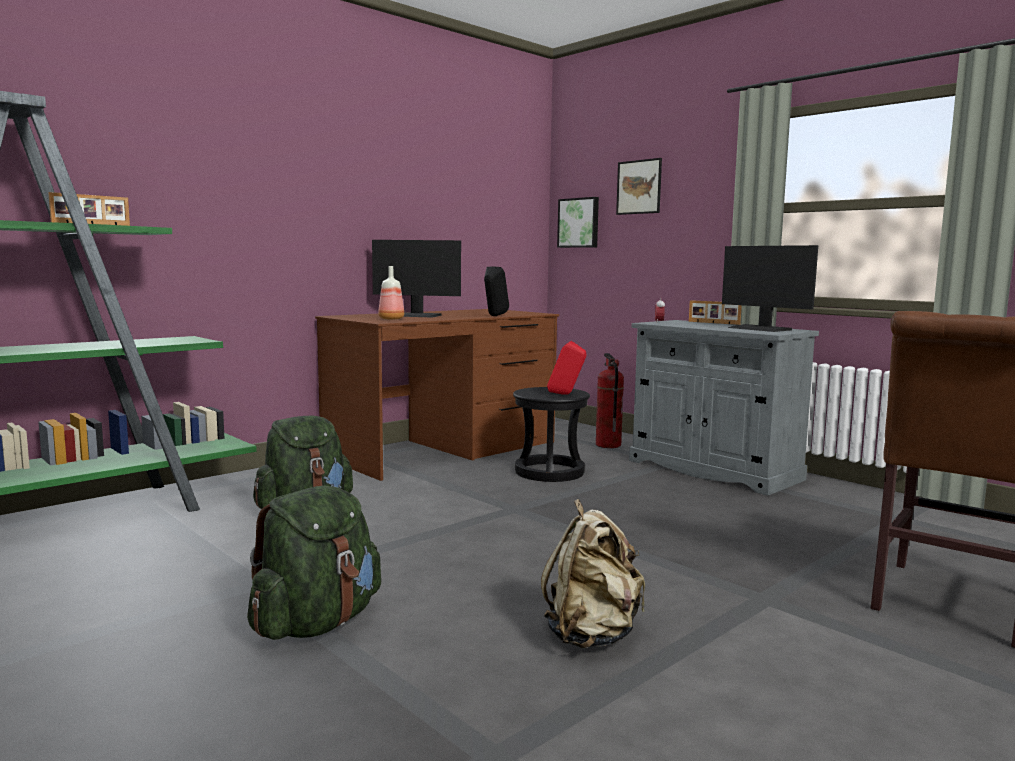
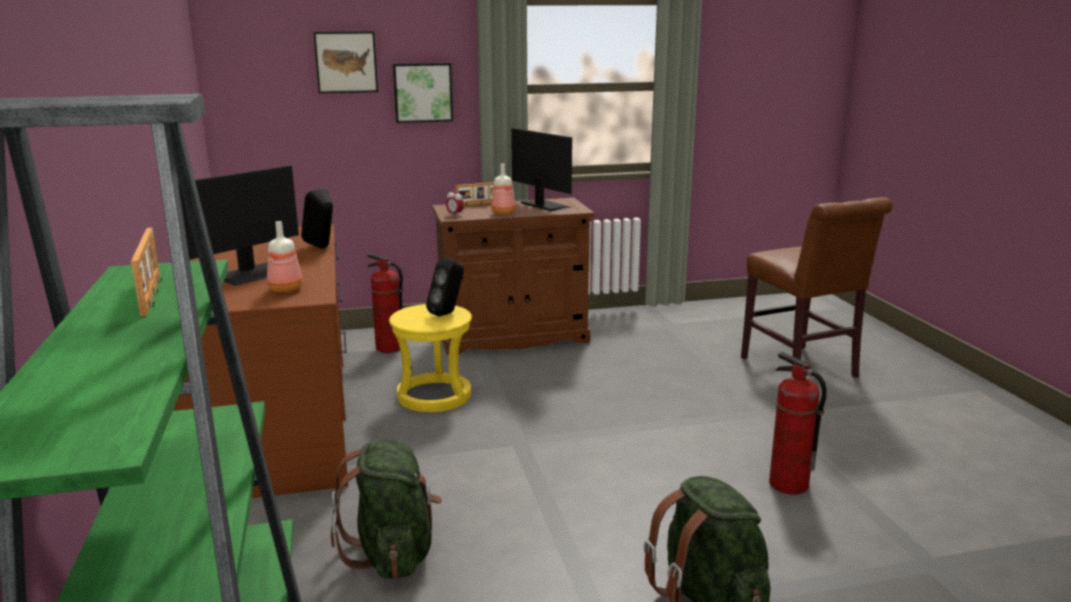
camera: 60 degrees left, 10 degrees up
(549, 472) = (434, 396): black stool -> yellow stool
(566, 394) = (448, 313): red speaker -> black speaker
(579, 223) = (258, 102): picture -> picture (423, 92)
(592, 635) = (788, 484): beige backpack -> fire extinguisher
(698, 326) = (504, 213): none -> bottle
(713, 470) = (513, 336): grey cabinet -> brown cabinet
(760, 329) = (545, 205): monitor -> monitor turned 120 degrees counterclockwise

